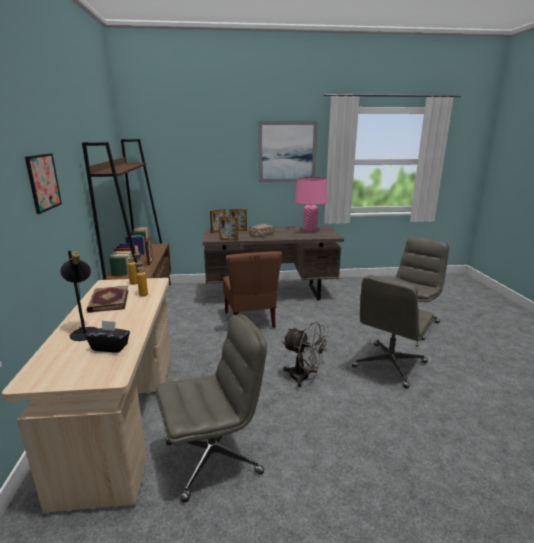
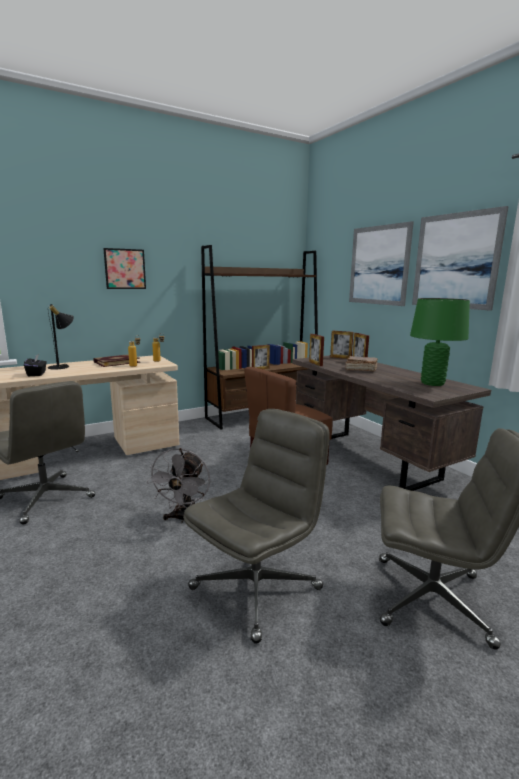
camera: 65 degrees right, 5 degrees down
(221, 154) = (379, 265): none -> picture
(309, 230) = (432, 383): pink table lamp -> green table lamp
(389, 365) = (256, 587): grey office chair -> grey office chair turned 120 degrees clockwise

